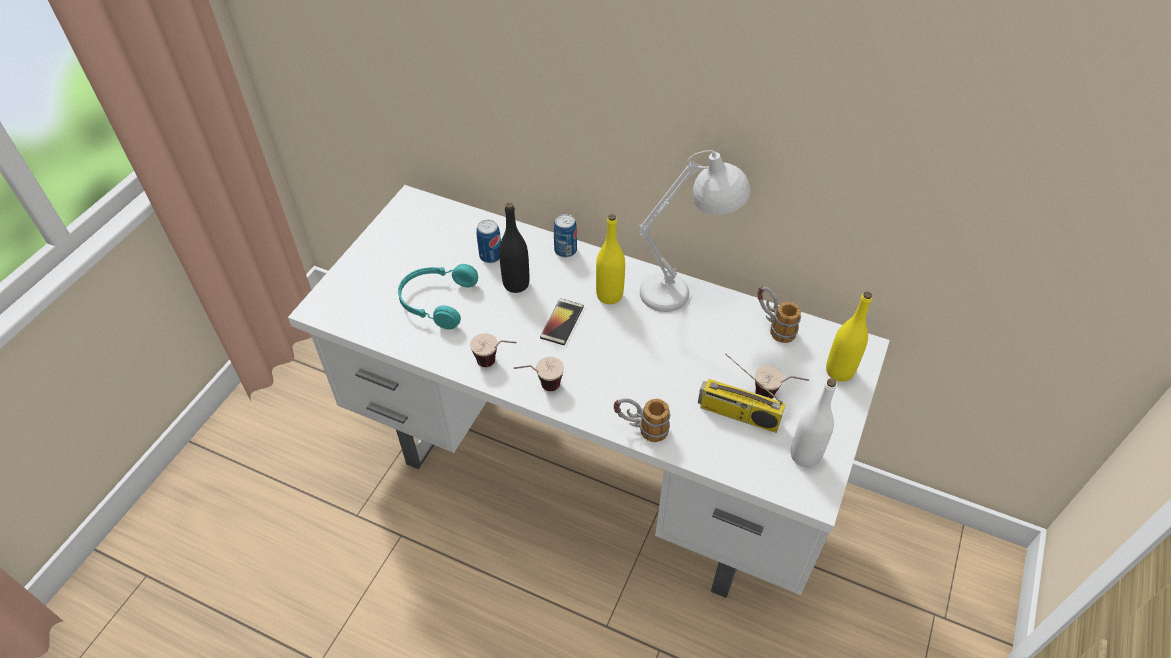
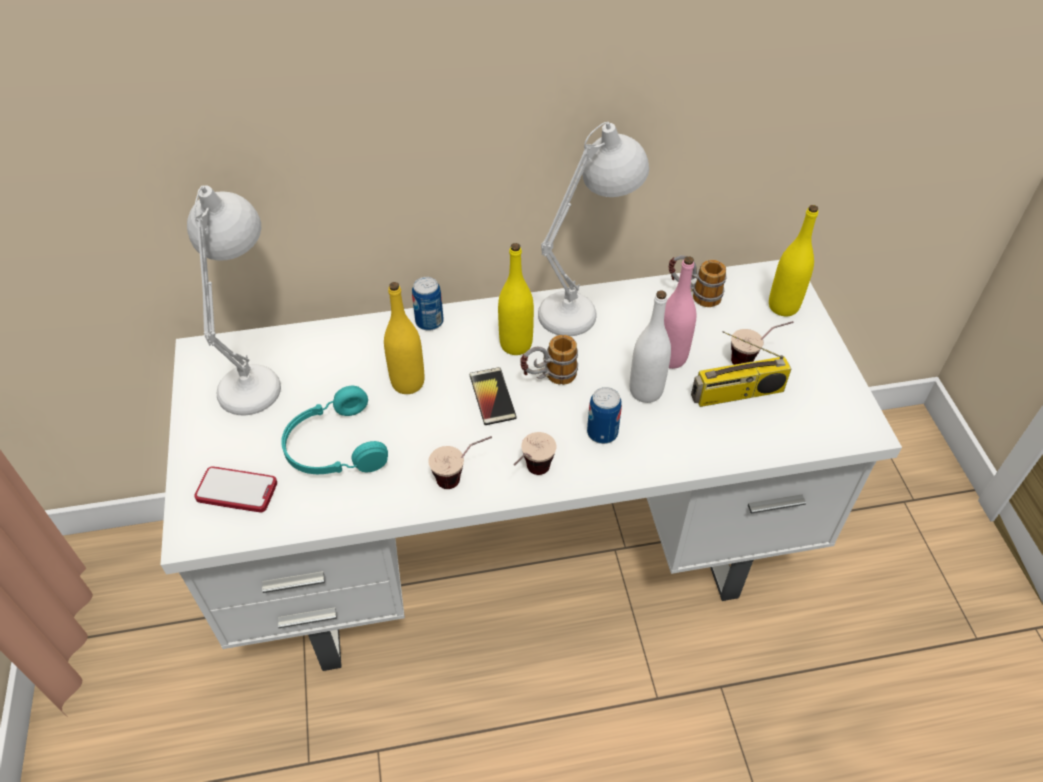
camera: 35 degrees left, 0 degrees up
(361, 297) = (237, 491): none -> phone
(433, 228) = (258, 370): none -> white table lamp
(490, 256) = (352, 367): can -> can (602, 433)
(516, 284) = (408, 383): black bottle -> yellow bottle
(640, 429) = (665, 459): mug -> mug (548, 378)
(712, 362) = (670, 357): none -> pink bottle
(805, 455) = (824, 398): white bottle -> white bottle (646, 391)

